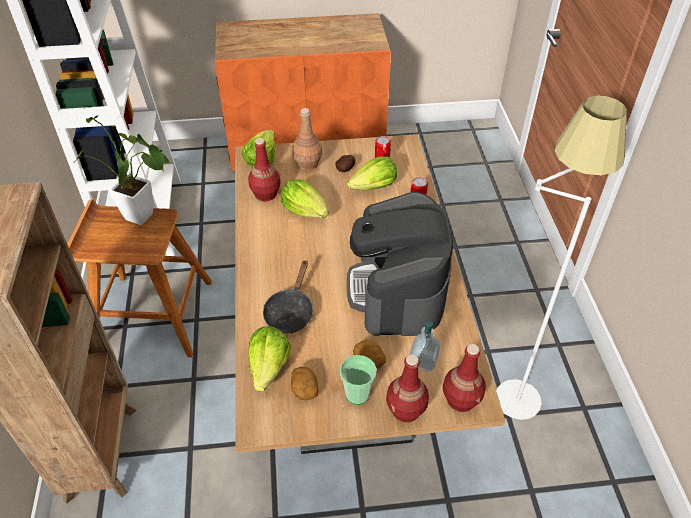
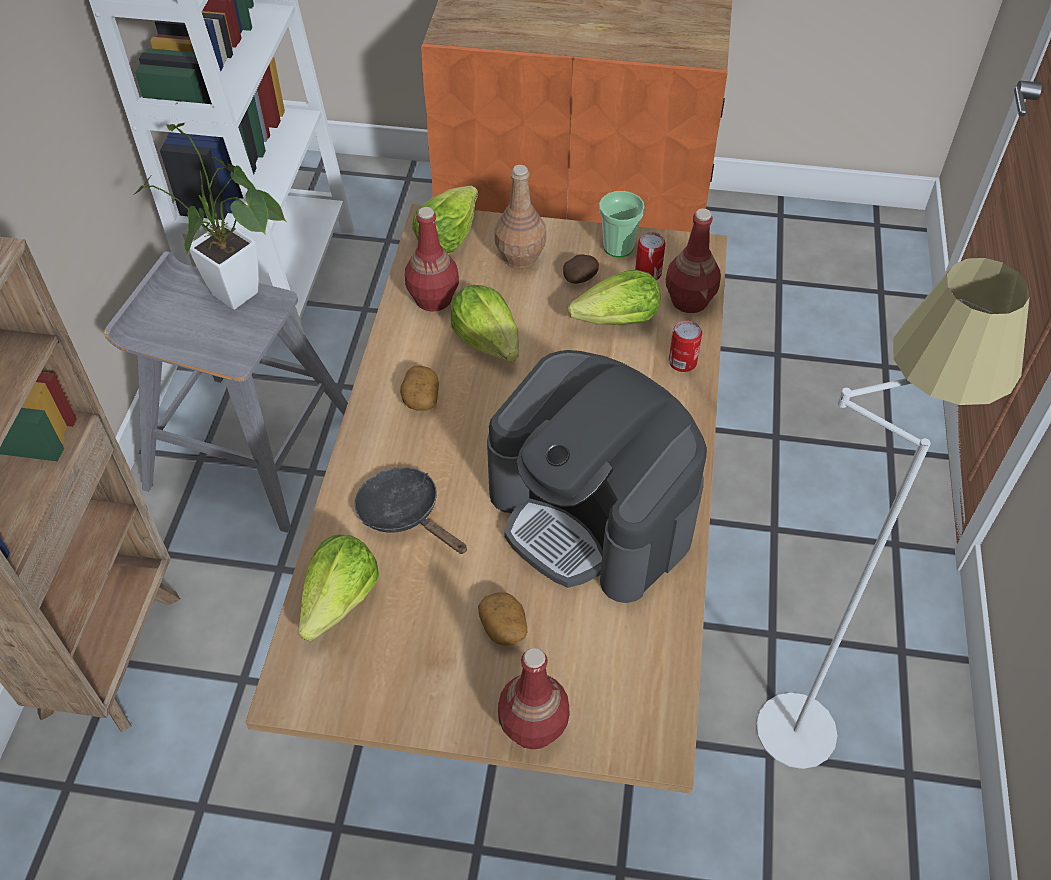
camera: 15 degrees right, 5 degrees up
(153, 314) = (248, 449): brown stool -> grey stool
(290, 312) = (404, 514): black frying pan -> black frying pan turned 105 degrees clockwise
(304, 389) = (382, 650): potato -> potato (420, 397)
(357, 394) = (464, 680): cup -> cup (618, 247)
(397, 290) = (592, 514): coffee machine -> coffee machine turned 60 degrees counterclockwise
(423, 361) = (591, 649): soap dispenser -> none
(461, 399) = (632, 731): red bottle -> red bottle (690, 300)

